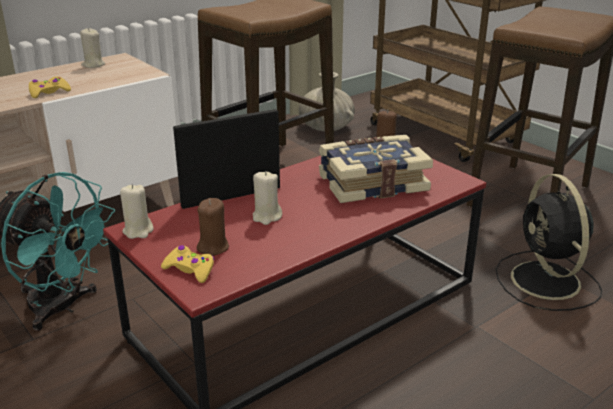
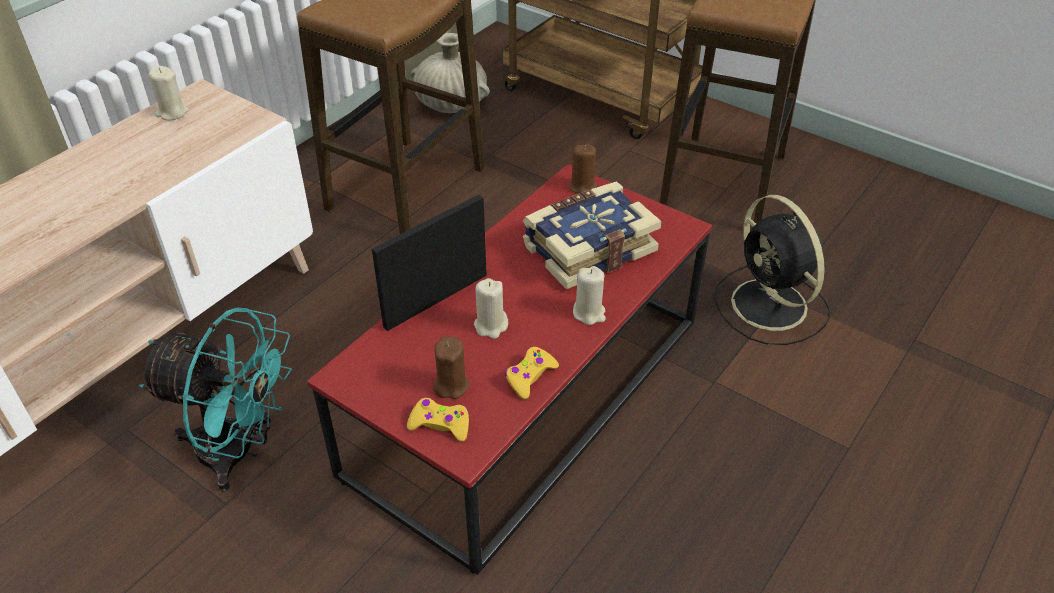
camera: 15 degrees left, 15 degrees up
(49, 92) = (144, 181): yellow game controller -> yellow game controller (530, 377)
(138, 231) = (352, 377): beige candle -> beige candle (589, 313)

